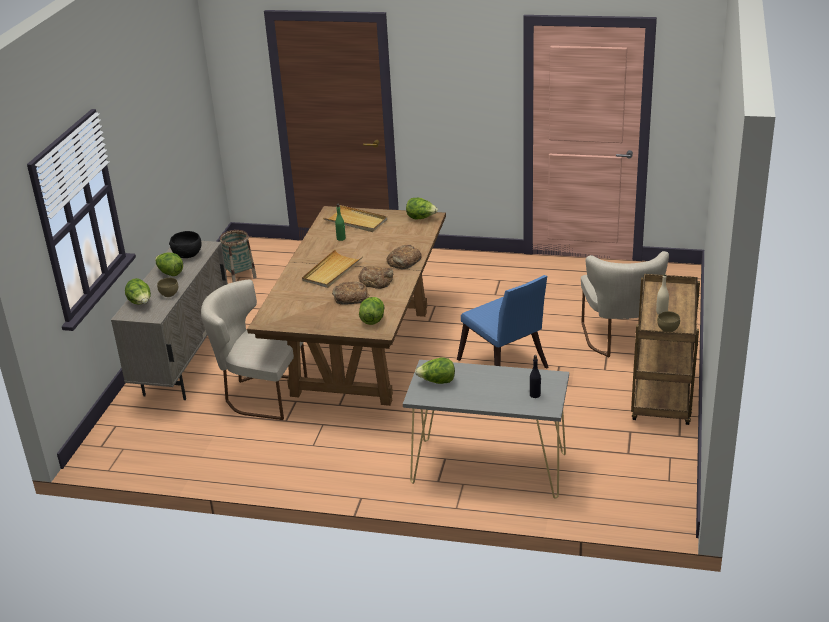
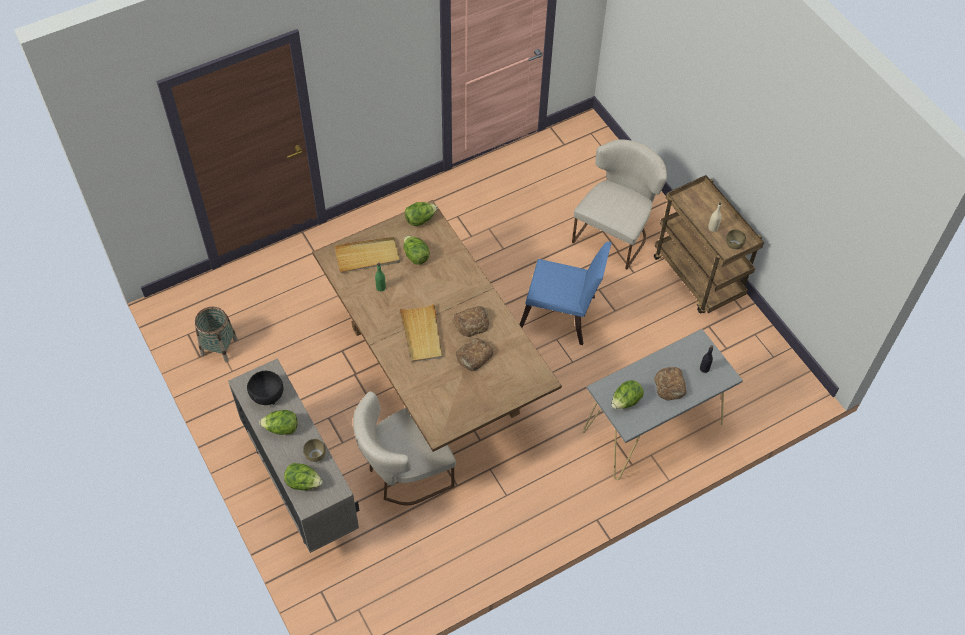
camera: 45 degrees left, 25 degrees up
(372, 319) = (521, 371): lettuce -> lettuce (415, 256)
(404, 261) = (468, 285): bread -> bread (670, 386)
(620, 340) = (615, 233): beige chair -> beige chair turned 105 degrees counterclockwise

